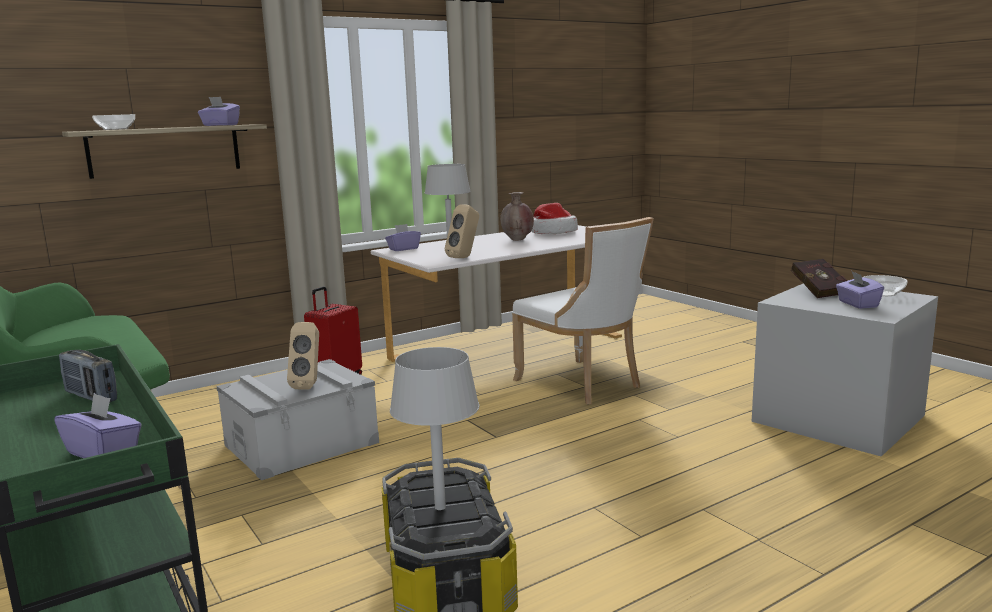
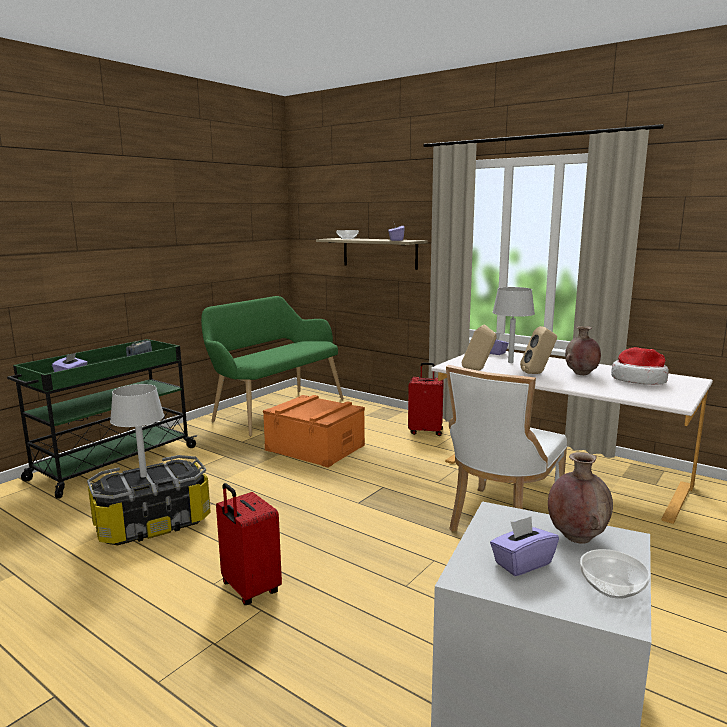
camera: 70 degrees right, 0 degrees up
(301, 444) = (315, 447): grey storage box -> orange storage box
(309, 385) = (310, 412): beige speaker -> beige speaker (538, 373)
(661, 513) = (249, 589): none -> red suitcase
(818, 291) = (576, 537): red book -> brown vase

